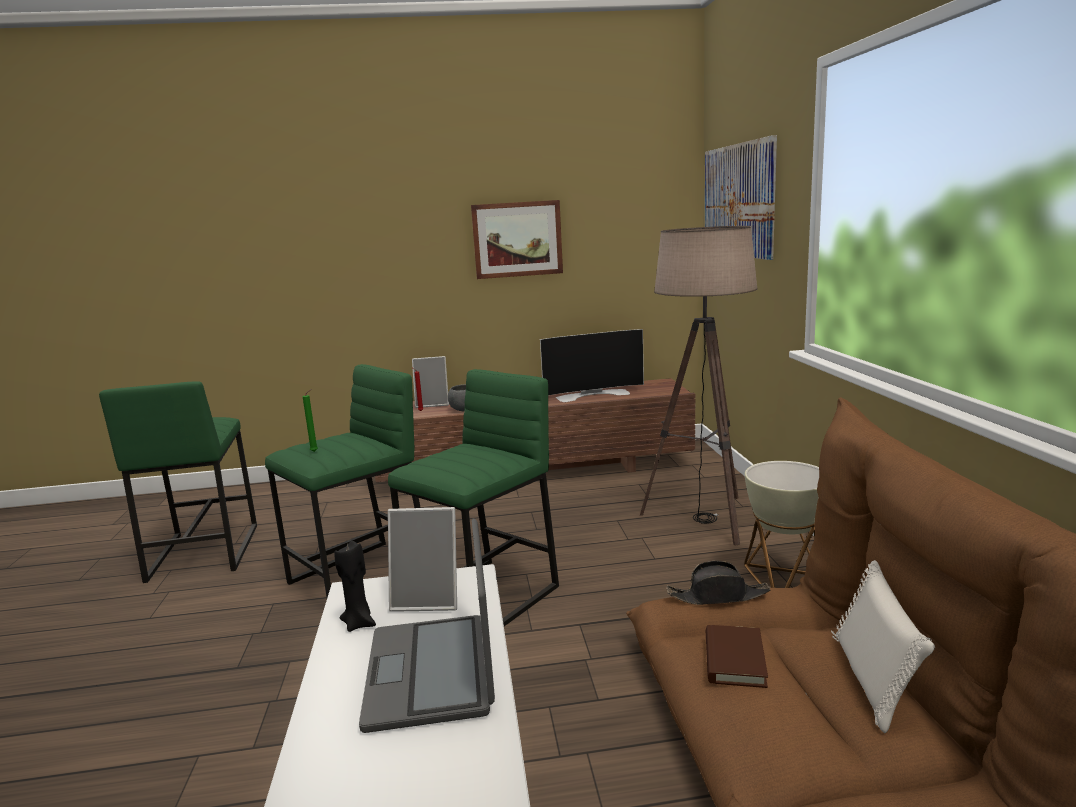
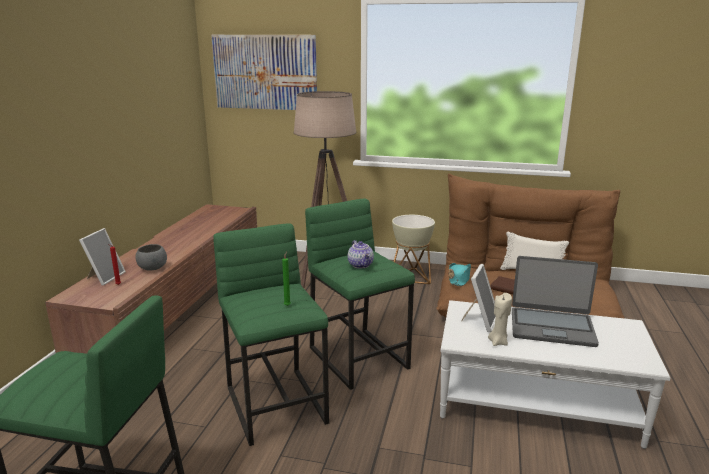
camera: 70 degrees left, 5 degrees up
(359, 623) = (498, 342): black candle -> beige candle
(449, 457) = (361, 265): none -> teapot
(517, 239) = (118, 107): picture -> none
(592, 394) = (198, 227): television -> none
(718, 596) = (459, 279): black hat -> turquoise hat

